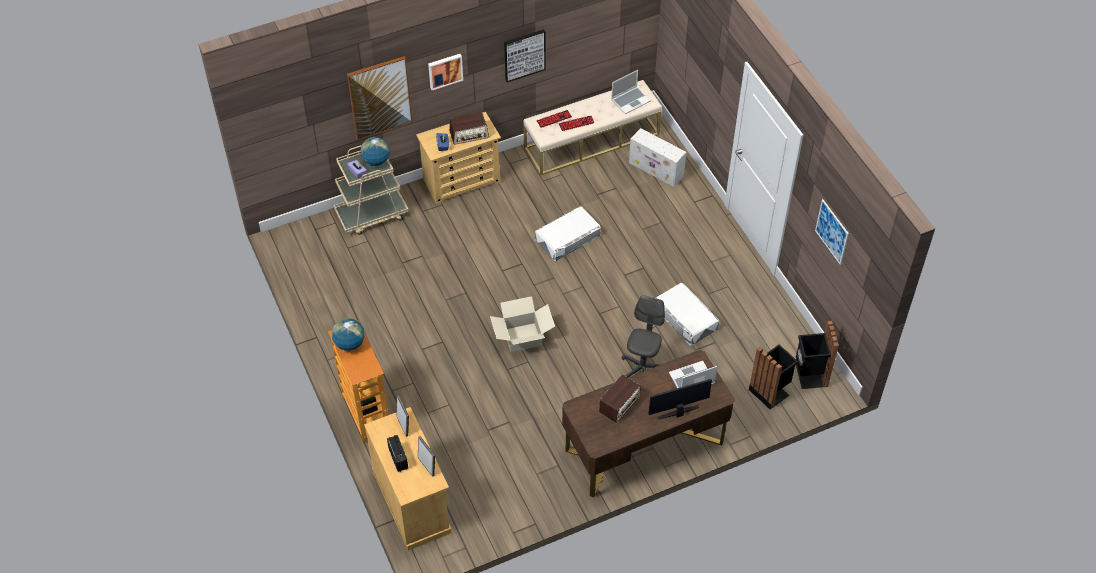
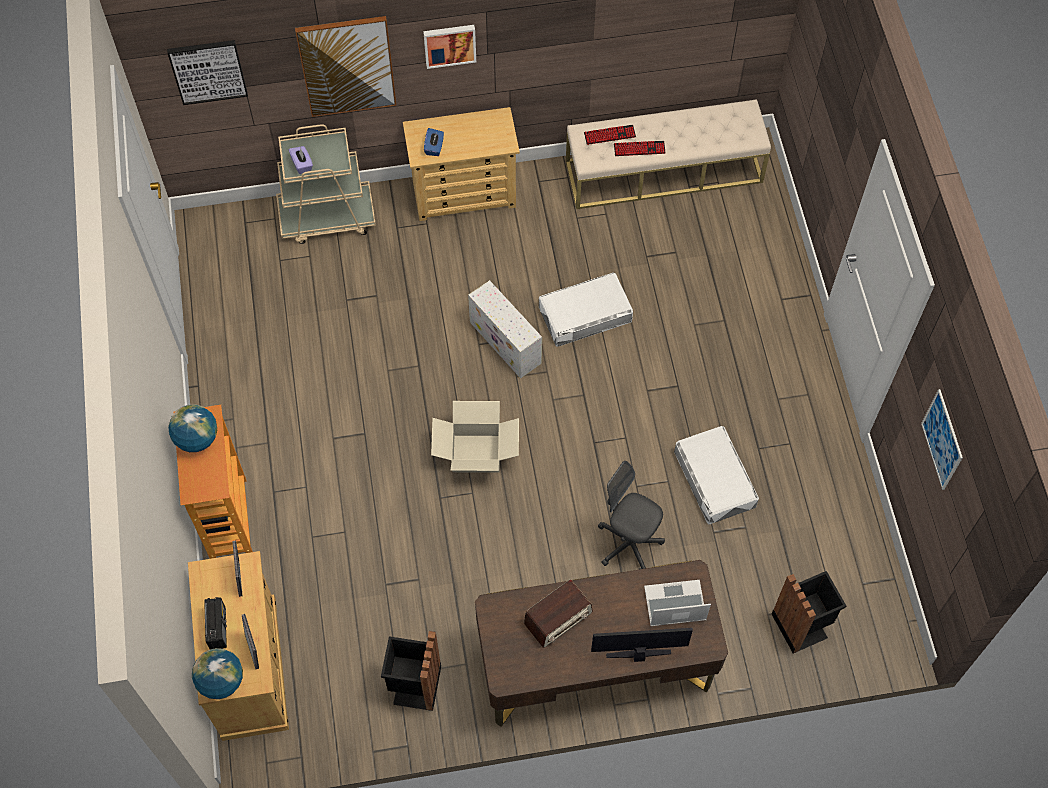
camera: 15 degrees right, 10 degrees up
(376, 161) = (333, 152): globe -> globe (221, 681)
(469, 134) = (476, 138): radio -> none
(524, 55) = (575, 40): picture -> picture (208, 71)
(630, 100) = (728, 129): laptop -> none
(642, 369) = (628, 544): grey office chair -> grey office chair turned 90 degrees counterclockwise
(657, 169) = (743, 236): white storage box -> white storage box (506, 343)
(809, 375) = (867, 614): black trash can -> black trash can (414, 685)

